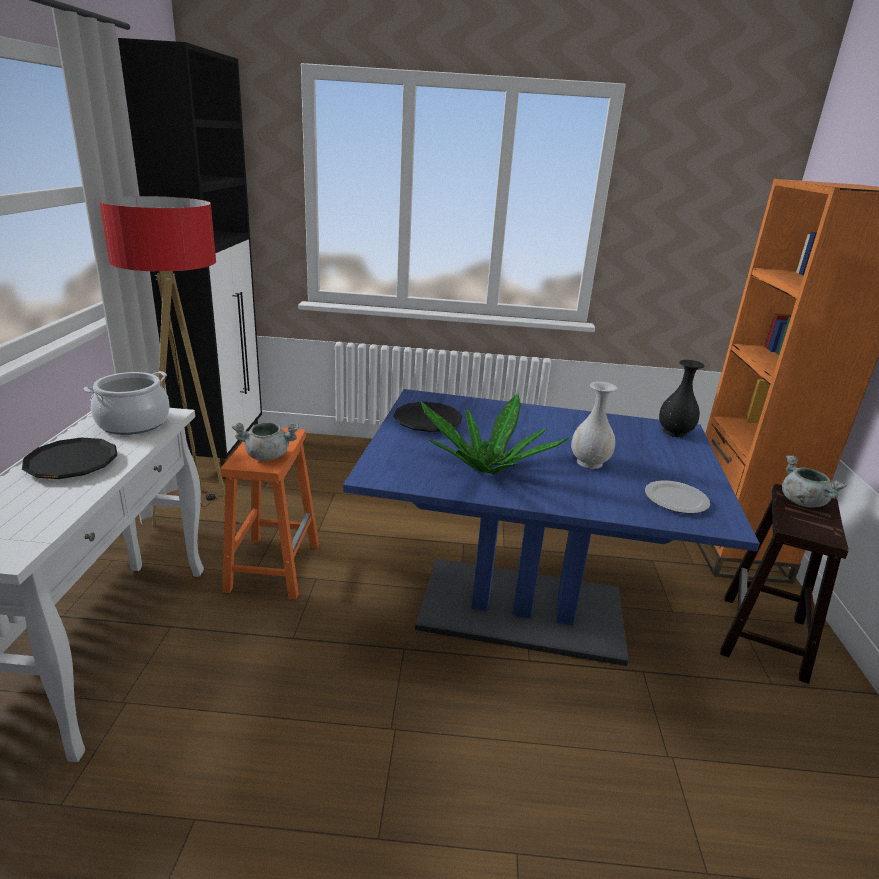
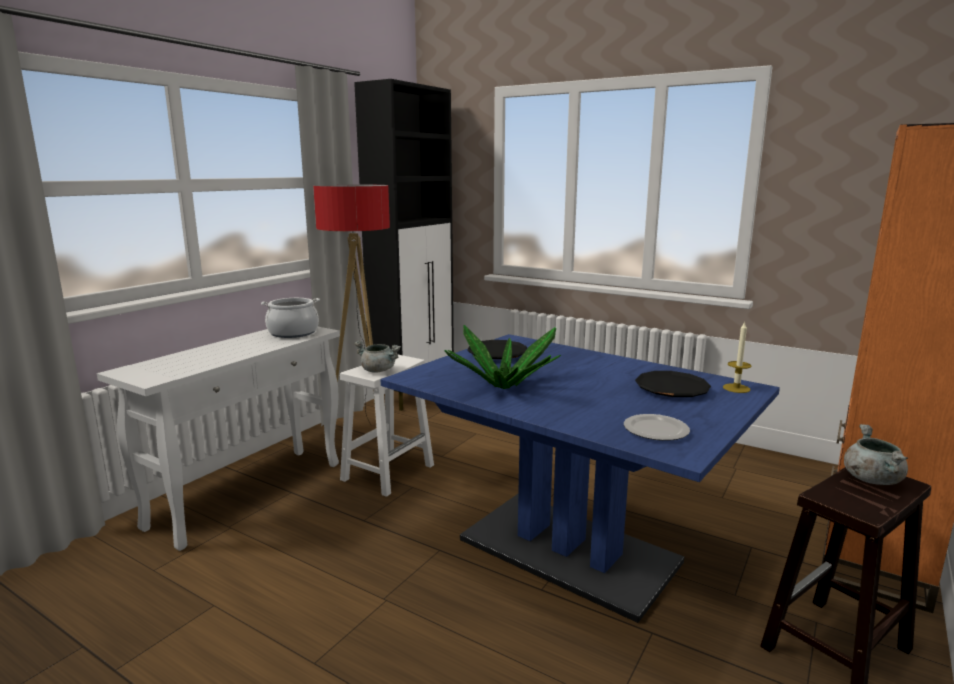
camera: 30 degrees right, 10 degrees down
(72, 464) = (234, 347): black plate -> black plate (671, 389)
(273, 566) = (388, 472): orange stool -> white stool
(589, 462) = (606, 395): white vase -> none
(675, 432) = (736, 388): black vase -> candle

